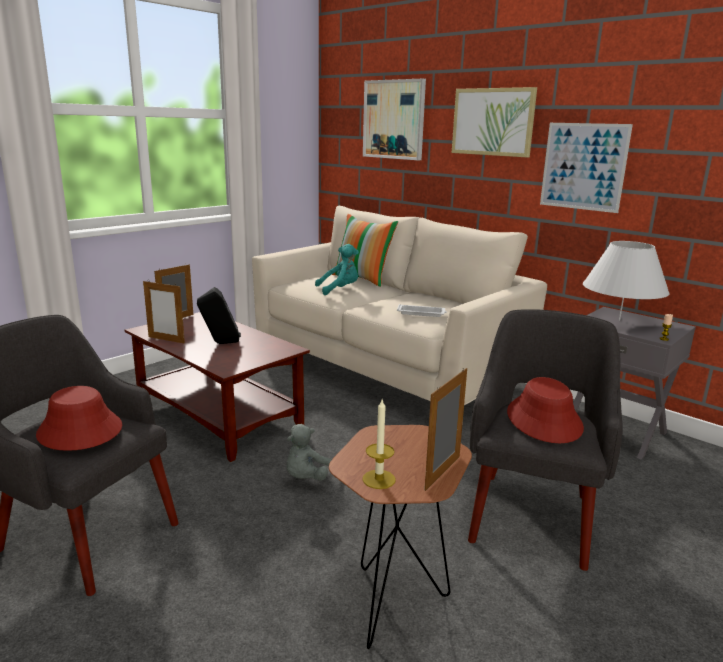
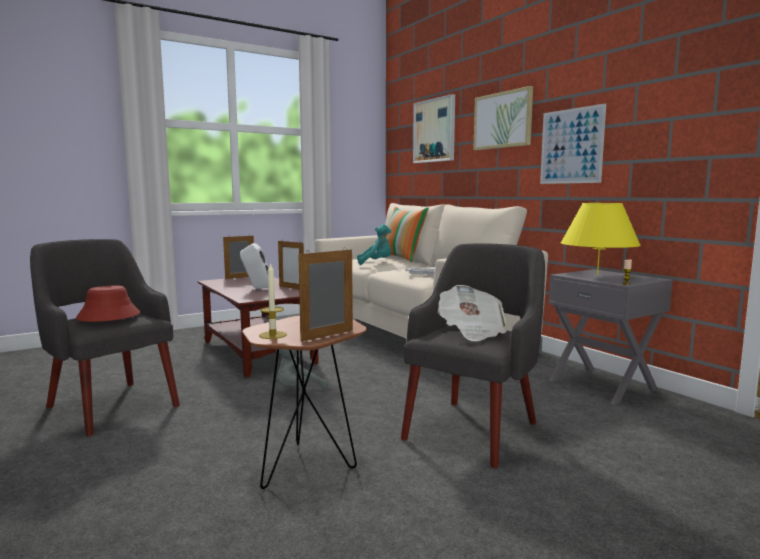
camera: 15 degrees right, 10 degrees down
(166, 340) = (220, 285): picture frame -> picture frame (291, 288)
(220, 343) = (257, 288): black speaker -> white speaker
(544, 420) = (471, 331): red hat -> newspaper
(619, 320) = (597, 274): white table lamp -> yellow table lamp

